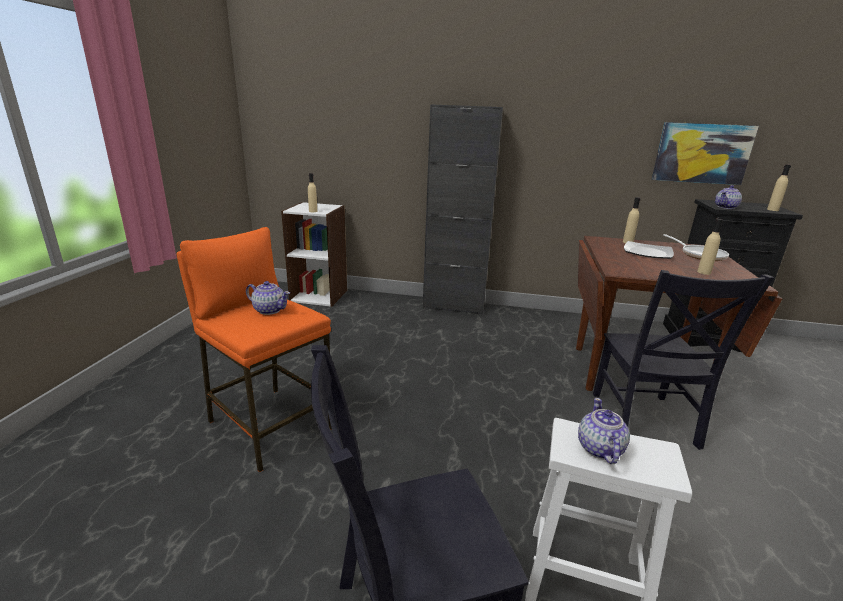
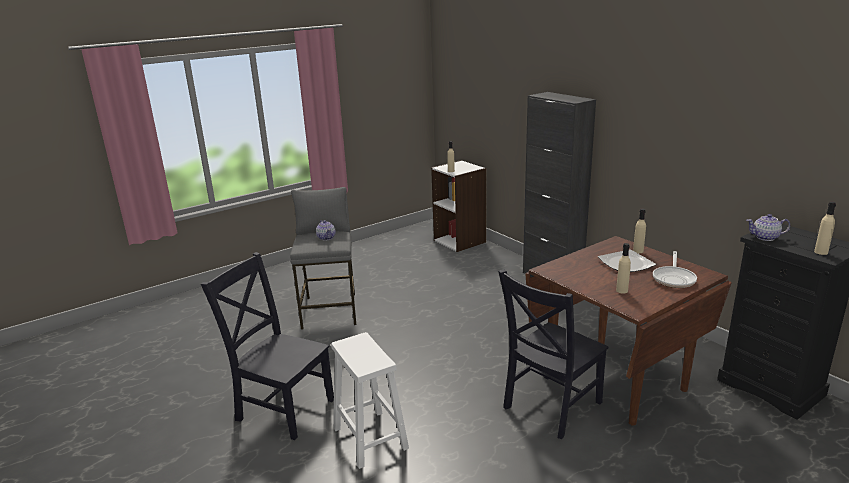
camera: 45 degrees right, 0 degrees up
(270, 424) = (330, 310): orange stool -> grey stool
(599, 449) = (357, 349): teapot -> none
(702, 153) = (781, 170): picture -> none

